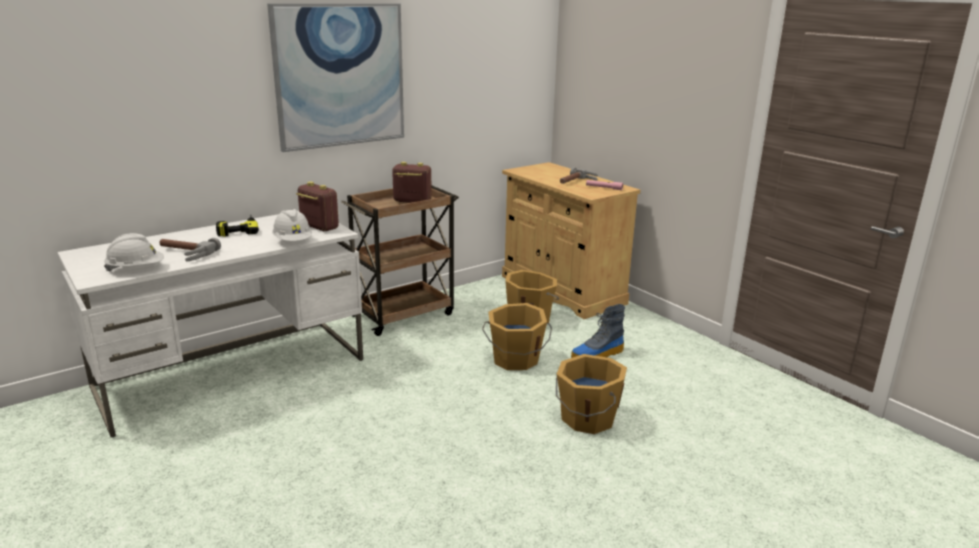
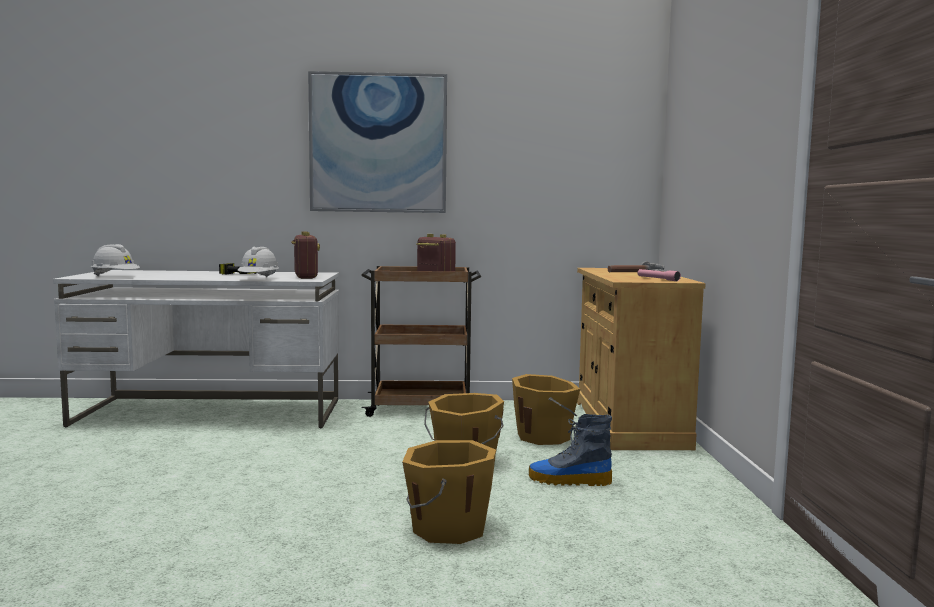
camera: 35 degrees right, 15 degrees down
(183, 254) = (166, 276): hammer -> none

